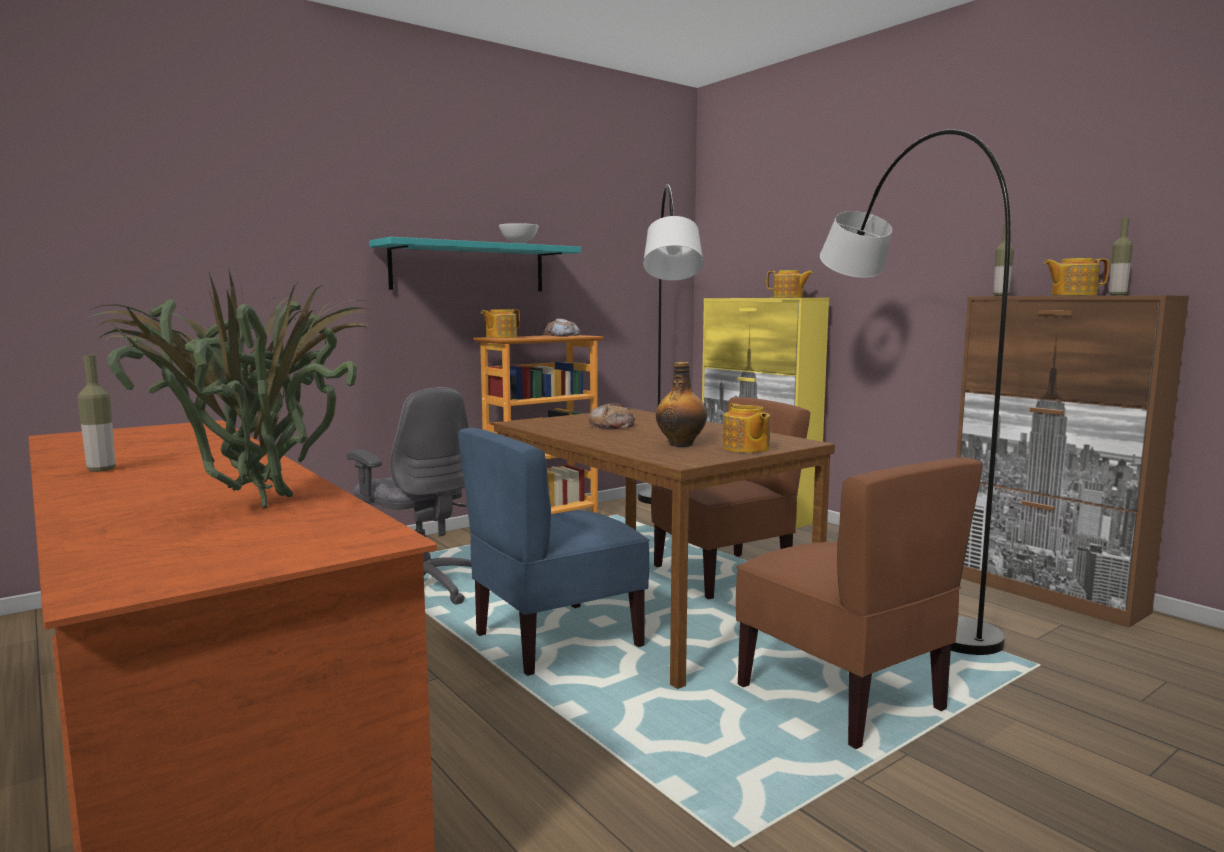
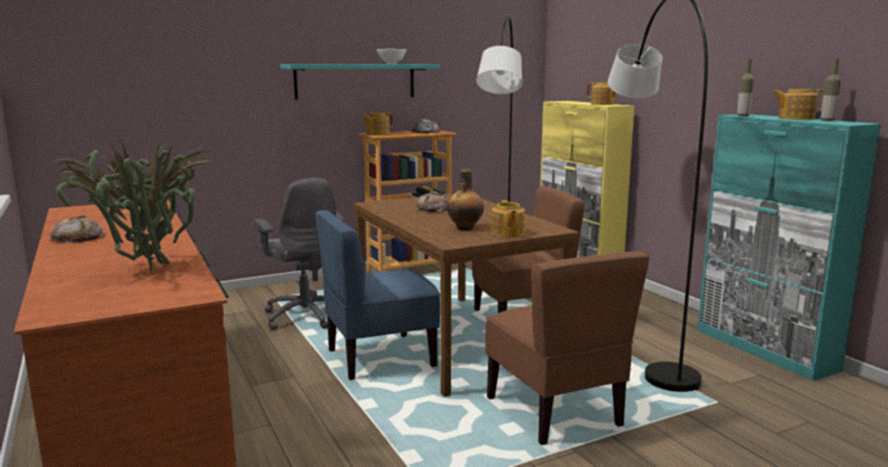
camera: 10 degrees right, 5 degrees up
(101, 469) = (78, 237): bottle -> bread
(1044, 593) = (765, 350): brown cabinet -> turquoise cabinet

